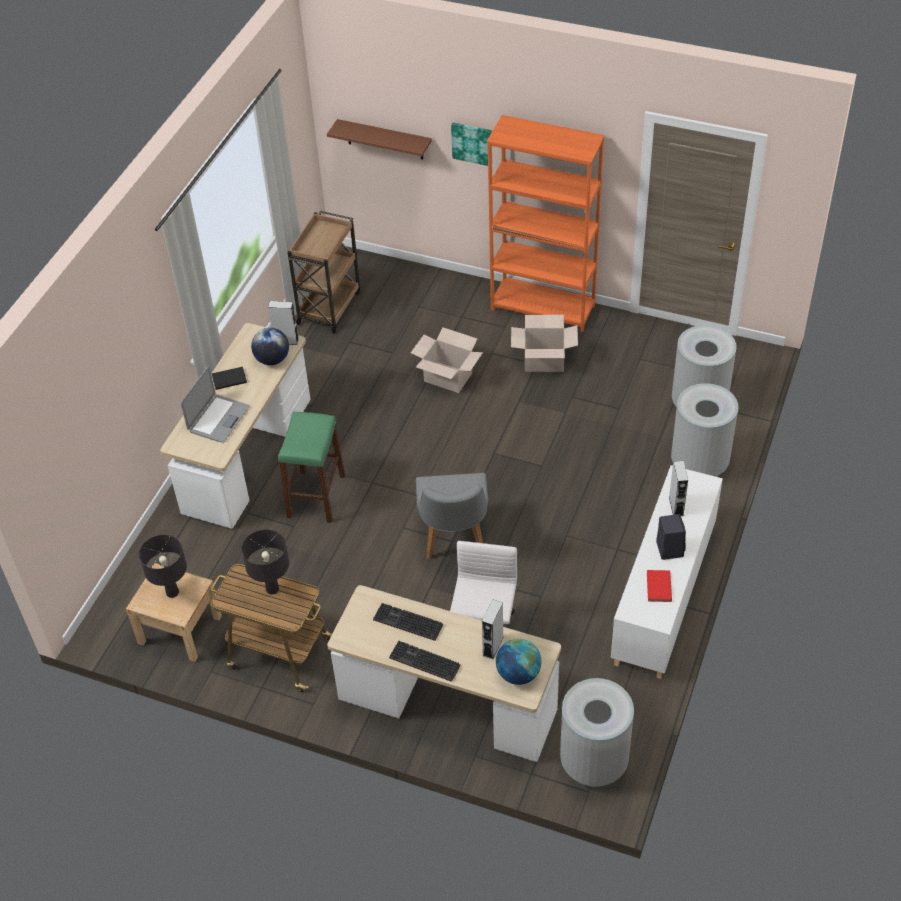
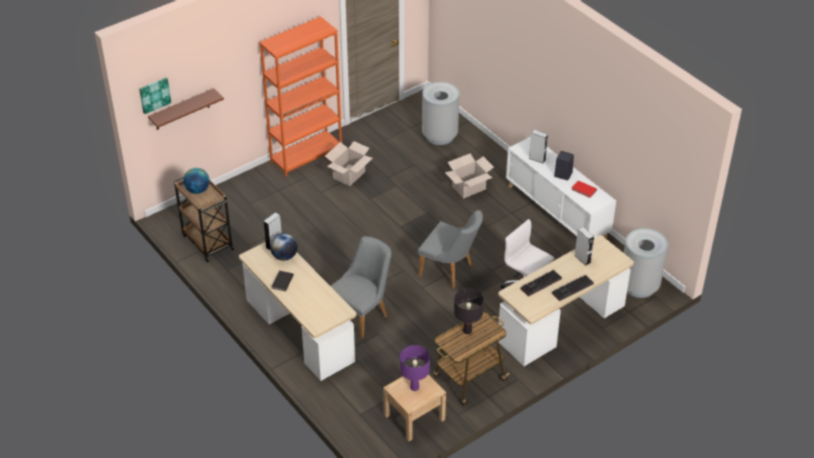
camera: 60 degrees left, 5 degrees down
(172, 592) = (414, 387): black table lamp -> purple table lamp
(218, 419) = (312, 299): laptop -> none
(316, 496) = (363, 314): green stool -> grey chair
(448, 377) = (322, 218): cardboard box -> cardboard box (468, 187)
(472, 143) = (240, 74): picture -> picture (154, 95)
(518, 674) = (607, 258): globe -> globe (197, 190)
(699, 464) = (481, 156): grey trash can -> none

